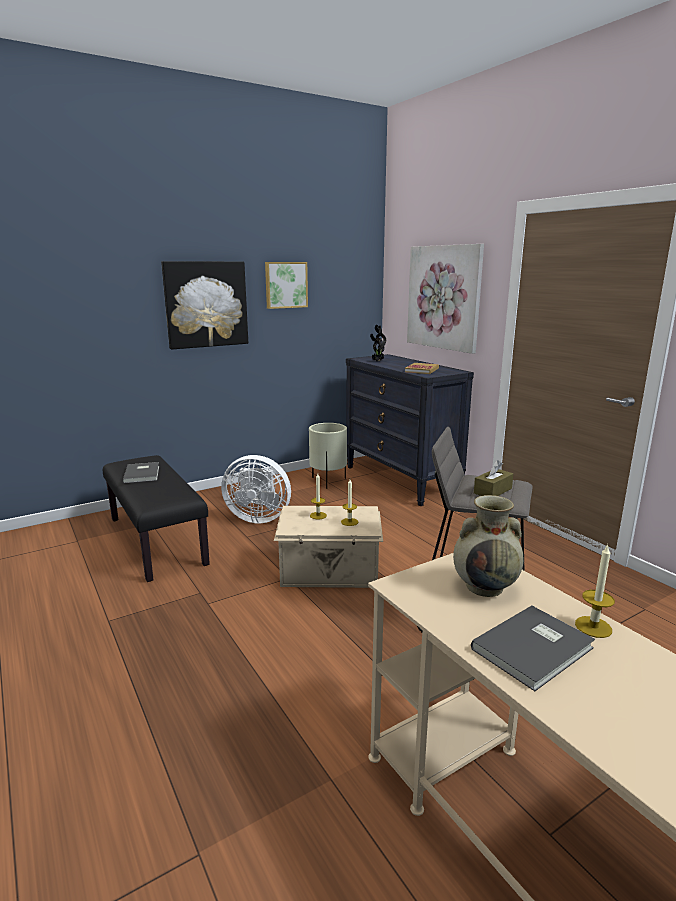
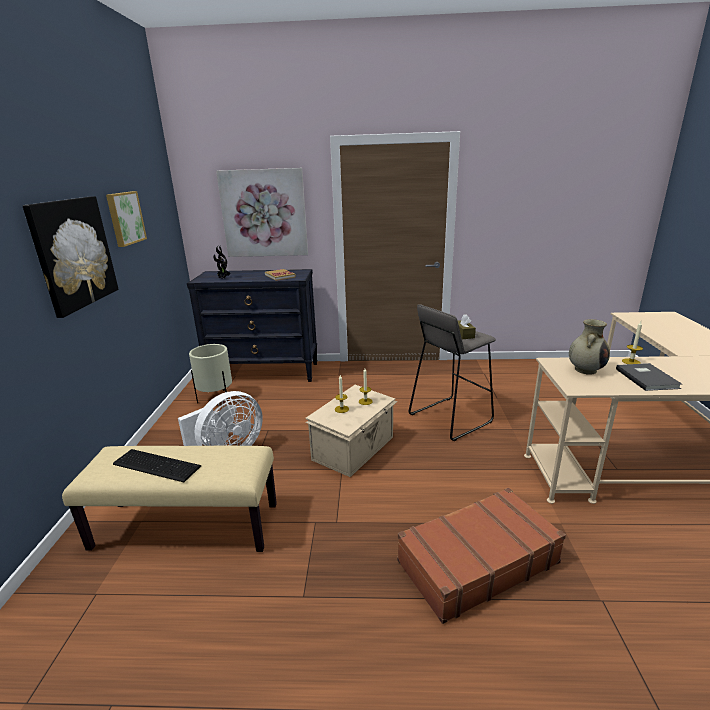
camera: 55 degrees left, 5 degrees up
(143, 474) = (157, 464): grey book -> keyboard
(155, 541) = (185, 527): black bench -> beige bench
(206, 713) = (476, 561): none -> brown suitcase

